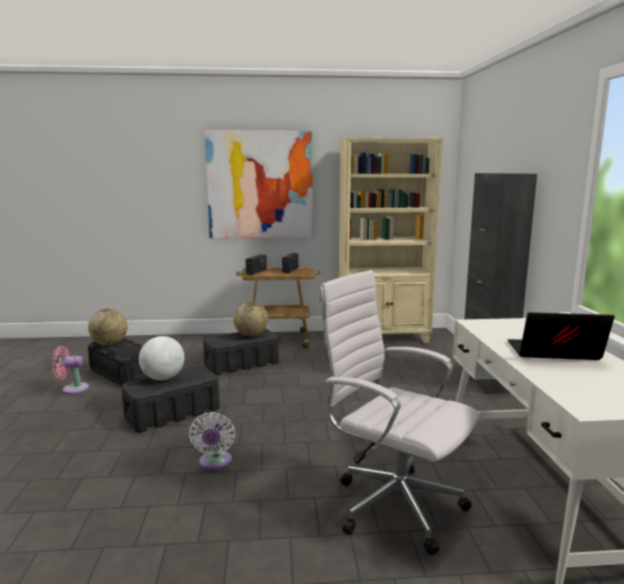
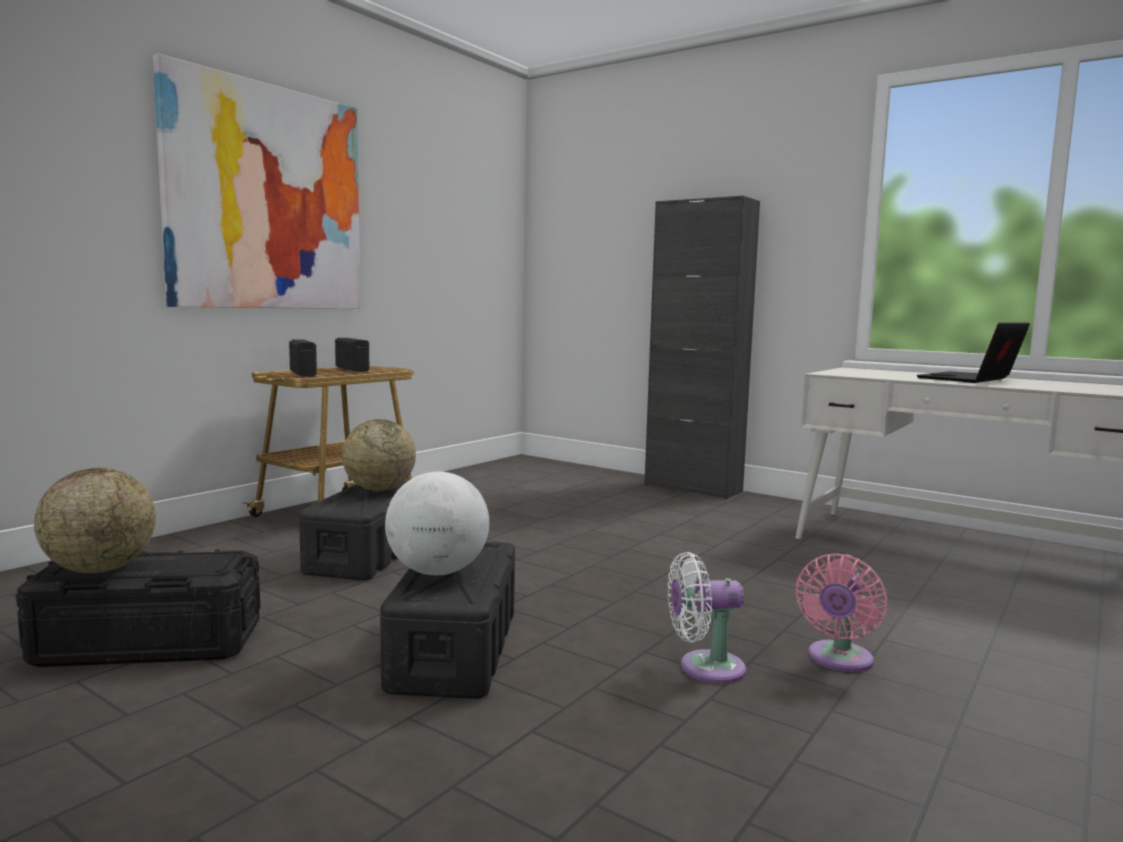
camera: 50 degrees left, 5 degrees down
(72, 389) = (81, 714): pink fan -> pink fan (838, 660)
(215, 463) = (705, 668): white fan -> white fan turned 135 degrees clockwise
(383, 337) = (480, 477): beige bookcase -> none
(392, 504) = (936, 609): white office chair -> none

